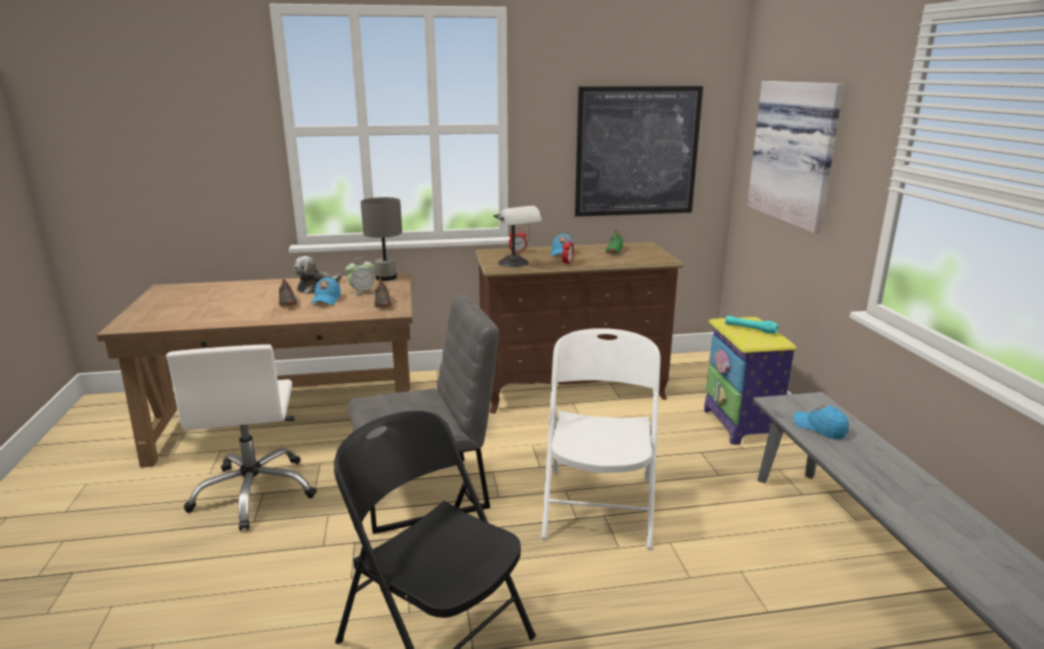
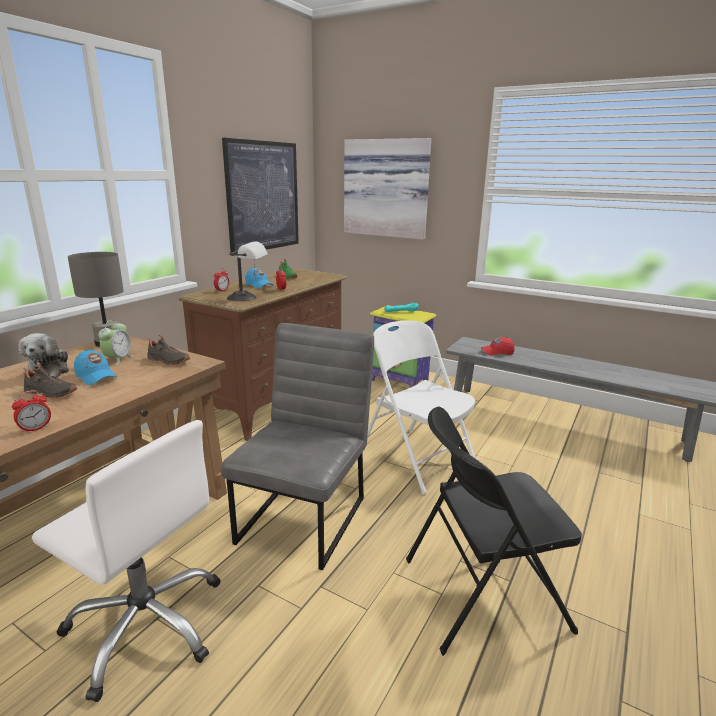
camera: 50 degrees left, 0 degrees up
(238, 321) = (35, 429): none -> alarm clock
(820, 428) = (497, 352): blue cap -> red cap

